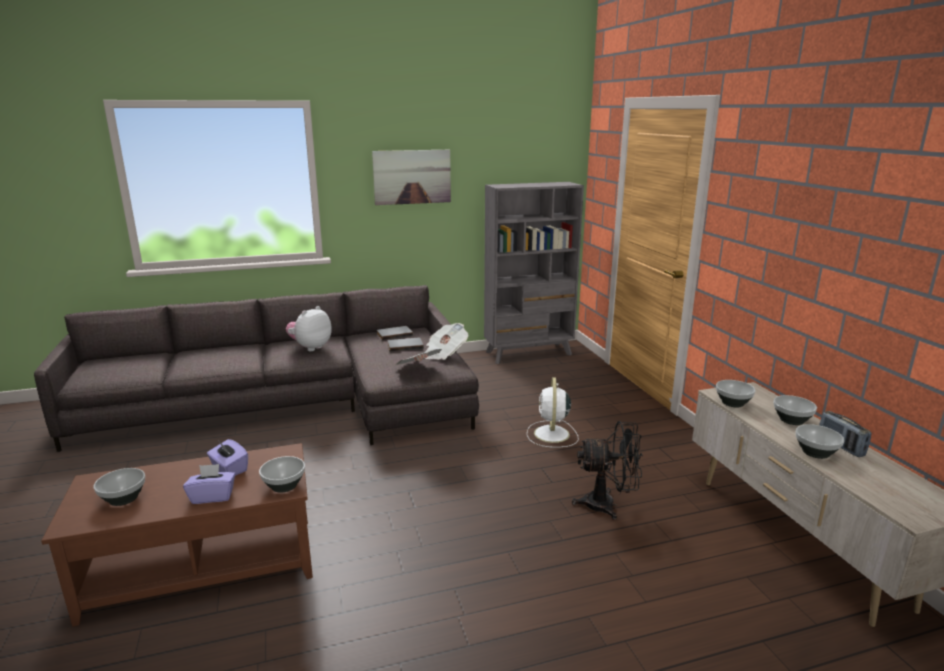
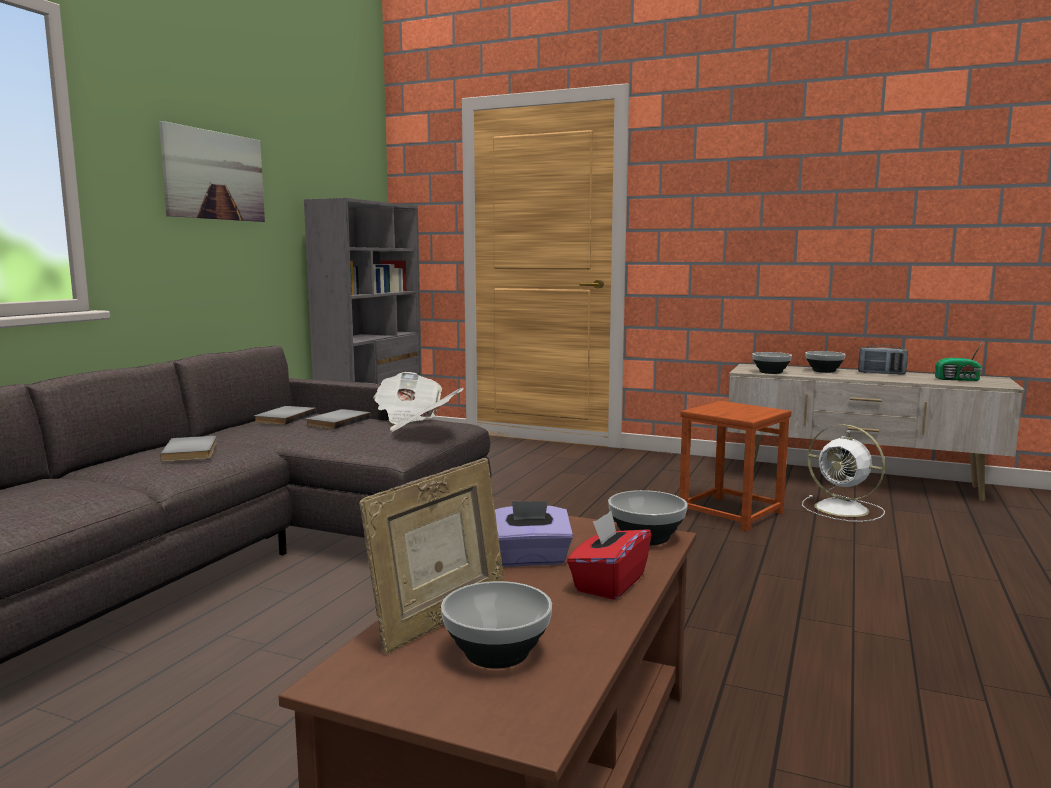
camera: 50 degrees left, 10 degrees down
(148, 477) = (440, 620): none -> picture frame
(212, 496) = (609, 583): purple tissue box -> red tissue box
(310, 347) = (193, 451): plush toy -> grey book
(551, 435) = (565, 491): white fan -> white fan (844, 509)
(607, 505) = (730, 513): black fan -> brown stool
(815, 452) = (884, 378): bowl -> none
(894, 488) = (958, 379): none -> radio

